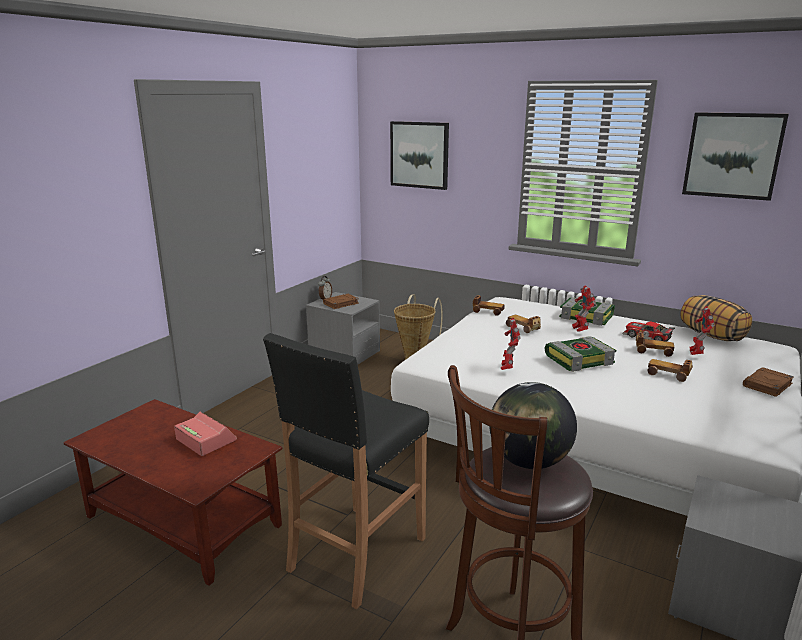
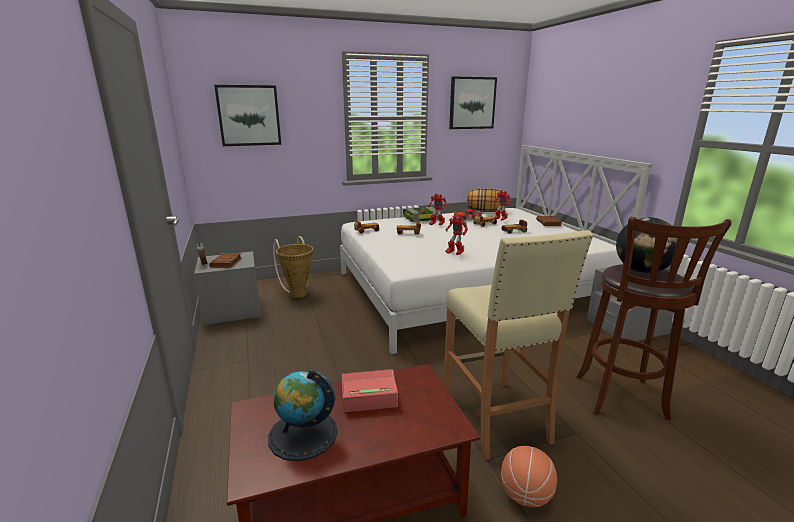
camera: 50 degrees left, 0 degrees up
(140, 436) = (303, 434): none -> globe
(261, 613) = (525, 495): none -> basketball
(356, 554) = (495, 418): black stool -> beige stool
(579, 359) = (471, 237): book -> none

